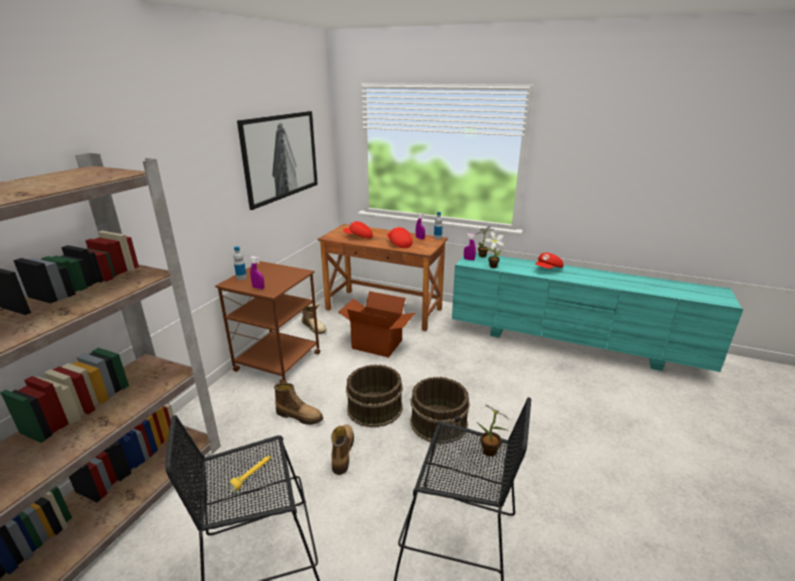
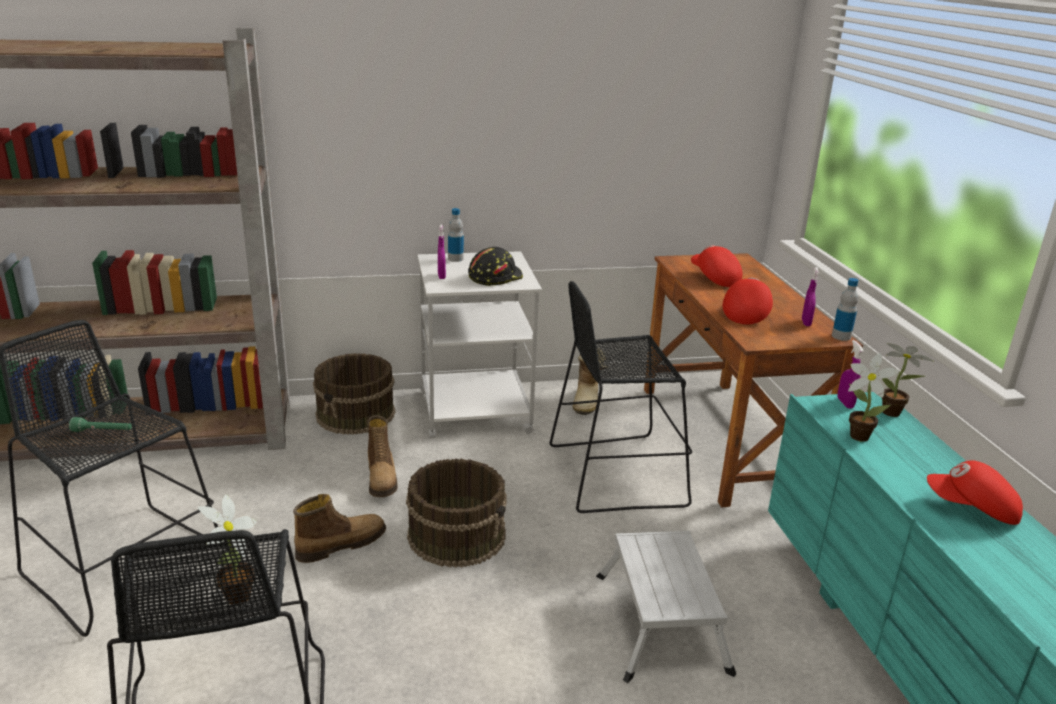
camera: 55 degrees right, 0 degrees up
(252, 475) = (102, 431): yellow flashlight -> green flashlight
(278, 361) = (477, 411): brown cart -> white cart
(281, 157) = (619, 94): picture -> none
(282, 276) = (494, 277): none -> black hard hat
(377, 344) = (617, 473): cardboard box -> black stool
(439, 422) = (483, 617): brown bucket -> brown bucket (356, 414)
(479, 376) = (661, 623): none -> white step ladder

